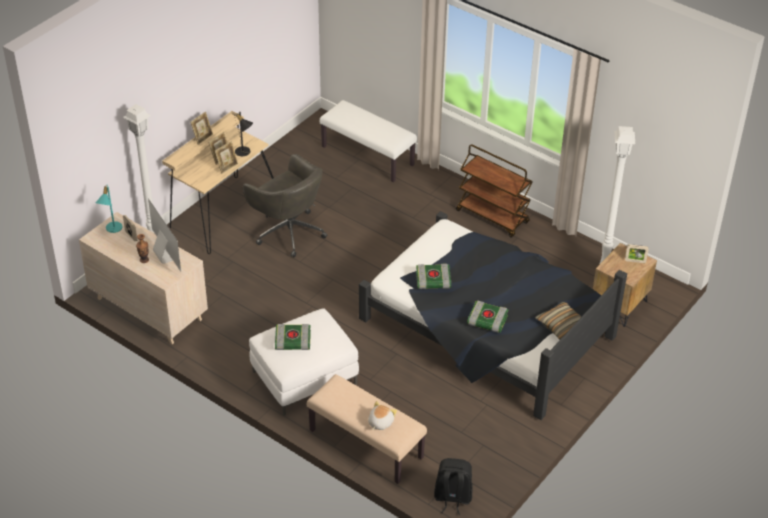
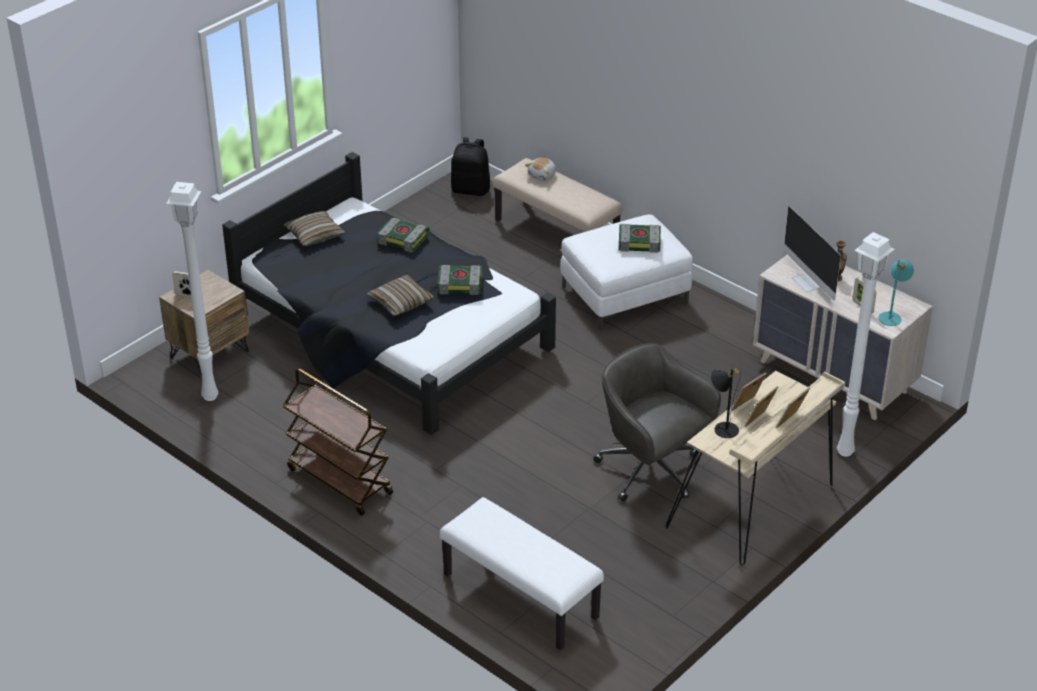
camera: 175 degrees left, 5 degrees down
(474, 263) = (401, 302): none -> pillow

